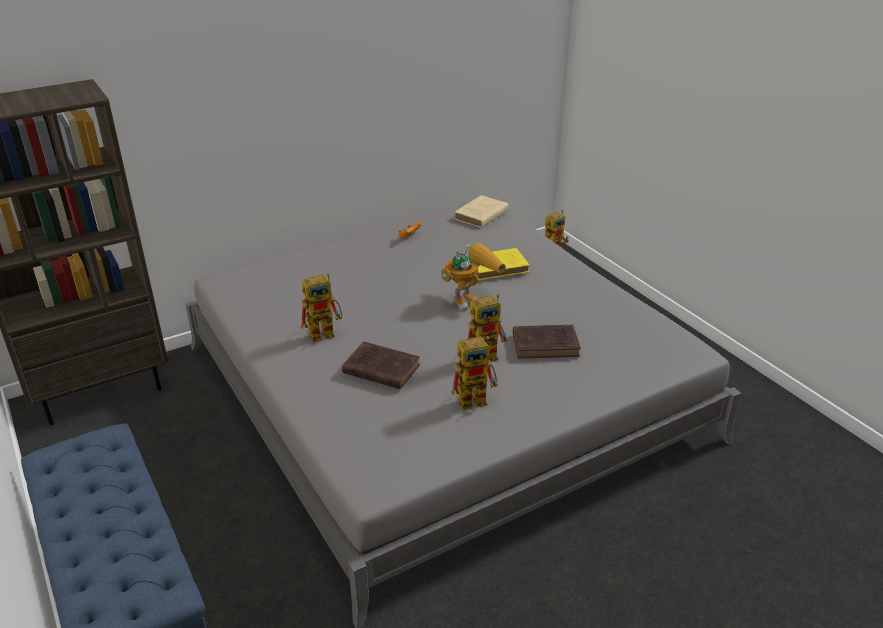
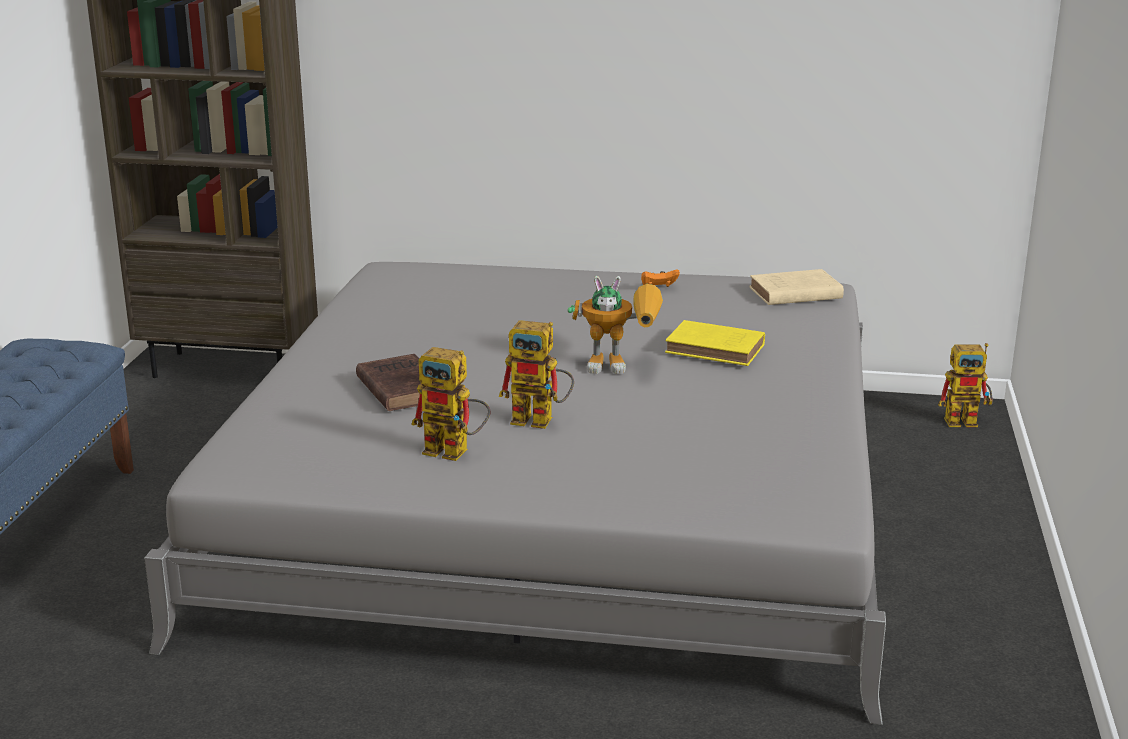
camera: 40 degrees right, 10 degrees down
(326, 332) = (406, 341): toy robot -> none
(547, 345) = (632, 438): brown book -> none

